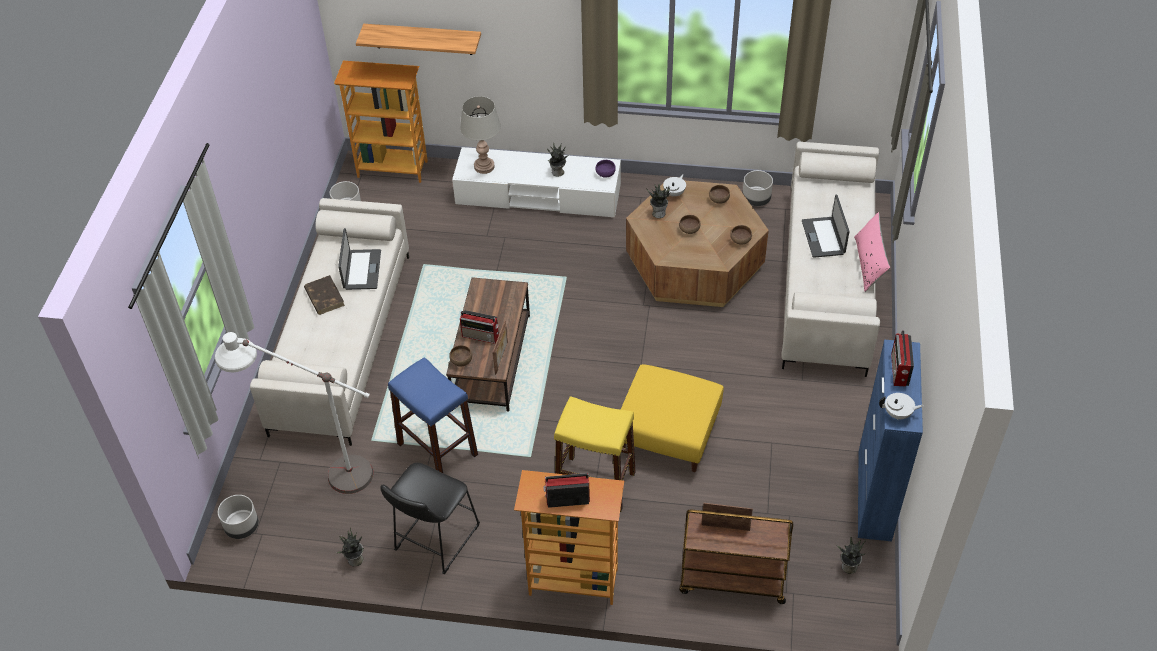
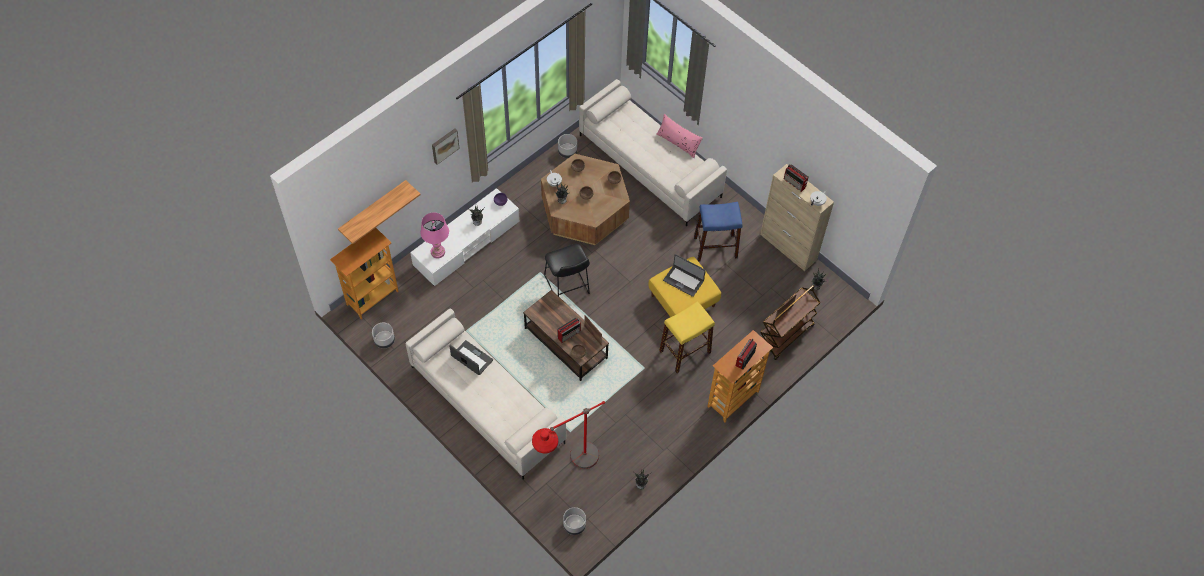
camera: 55 degrees left, 10 degrees up
(319, 471) = (569, 468): white floor lamp -> red floor lamp
(324, 296) = (475, 388): brown book -> none
(434, 541) = (659, 443): black stool -> black stool (567, 287)
(437, 449) = (603, 405): blue stool -> blue stool (715, 247)
(484, 167) = (438, 252): grey table lamp -> pink table lamp
(553, 25) = (444, 145): none -> picture
(824, 237) = (645, 146): laptop -> laptop (683, 280)
(874, 496) = (788, 247): blue cabinet -> beige cabinet

